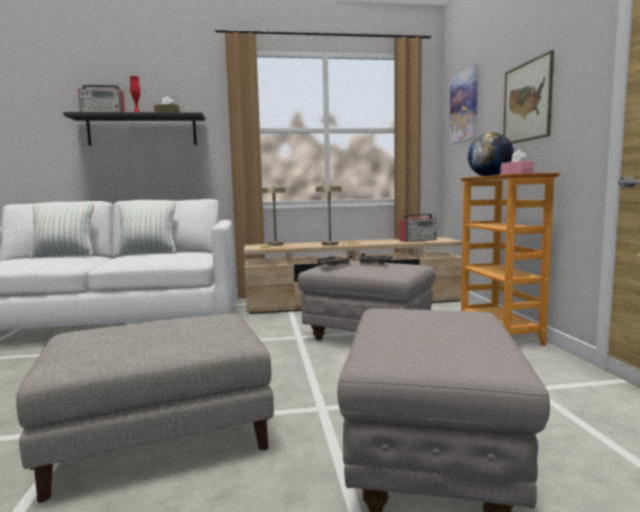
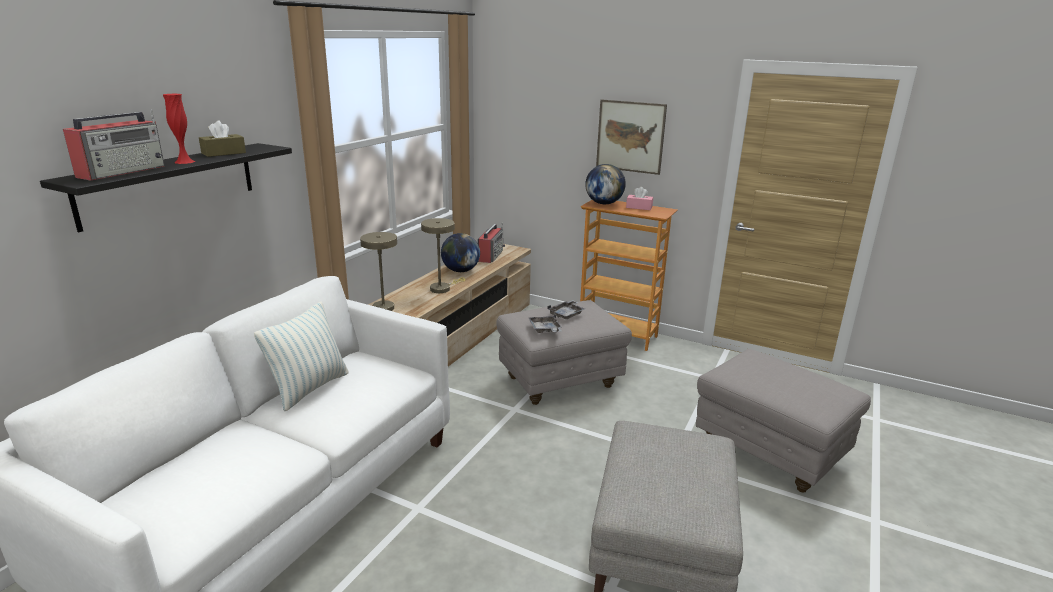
camera: 55 degrees left, 15 degrees up
(65, 256) = (206, 451): pillow -> none
(372, 242) = (460, 271): none -> globe
(464, 107) = (524, 108): picture -> none

